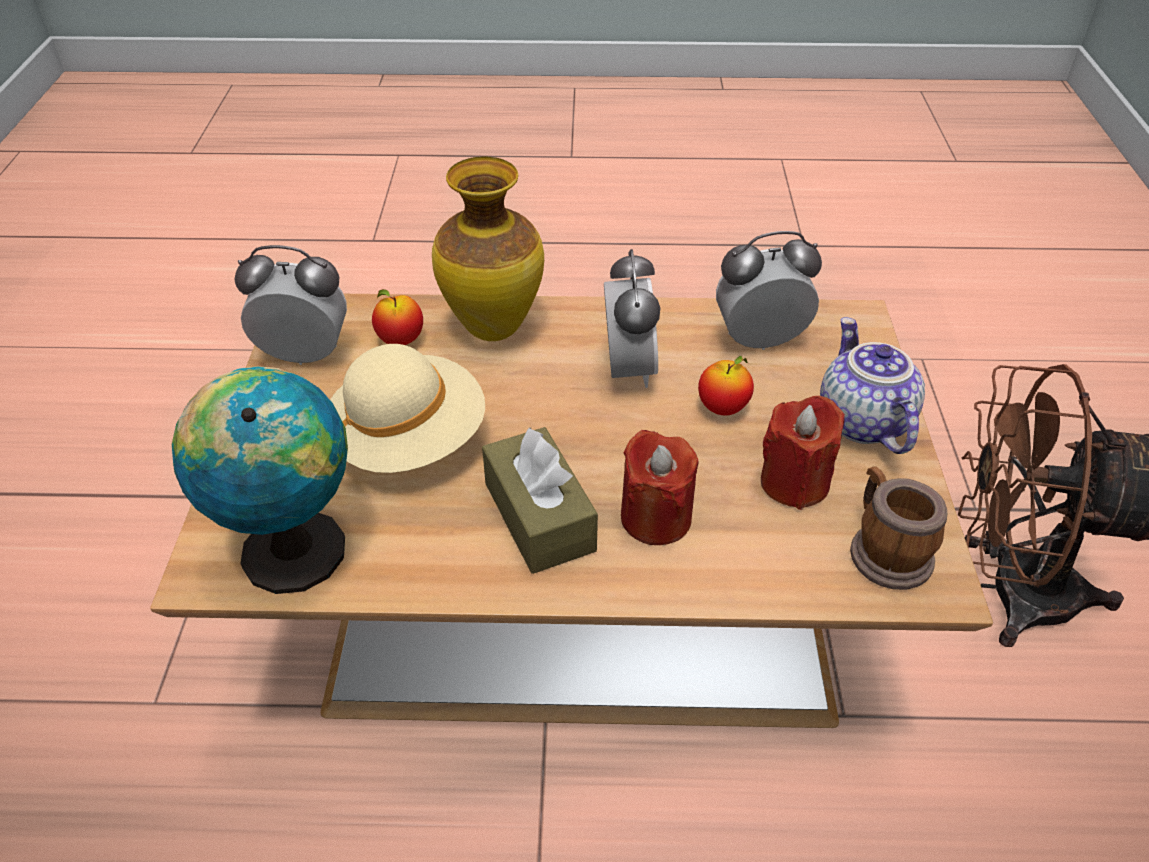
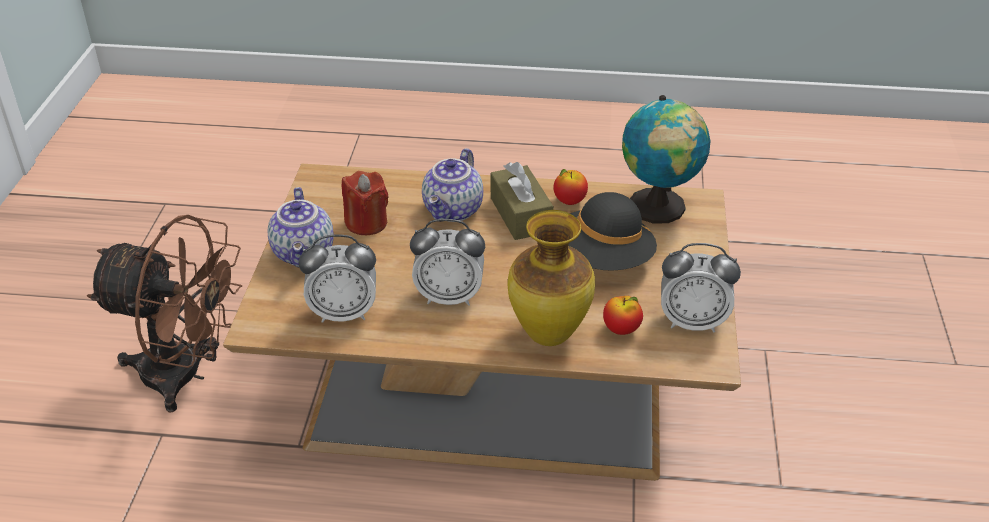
camera: 175 degrees left, 5 degrees down
(409, 439) = (602, 259): beige hat -> black hat
(628, 369) = (449, 296): alarm clock -> alarm clock turned 90 degrees counterclockwise
(655, 518) = (454, 211): red candle -> teapot
(723, 408) = (392, 266): apple -> apple (569, 201)
(884, 550) = (335, 190): mug -> none

